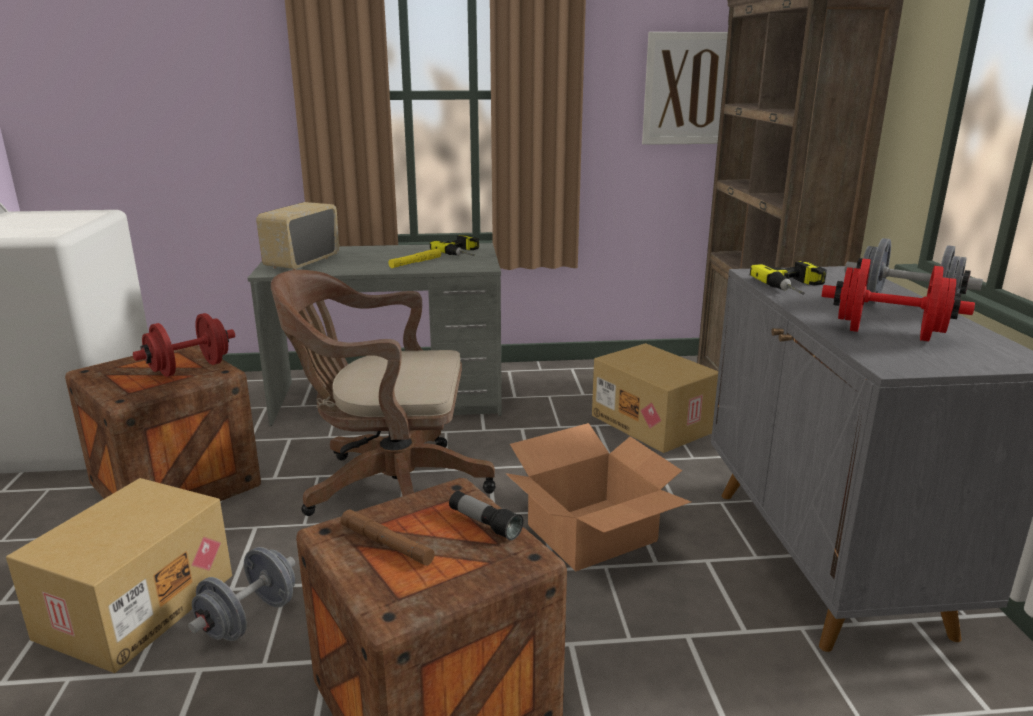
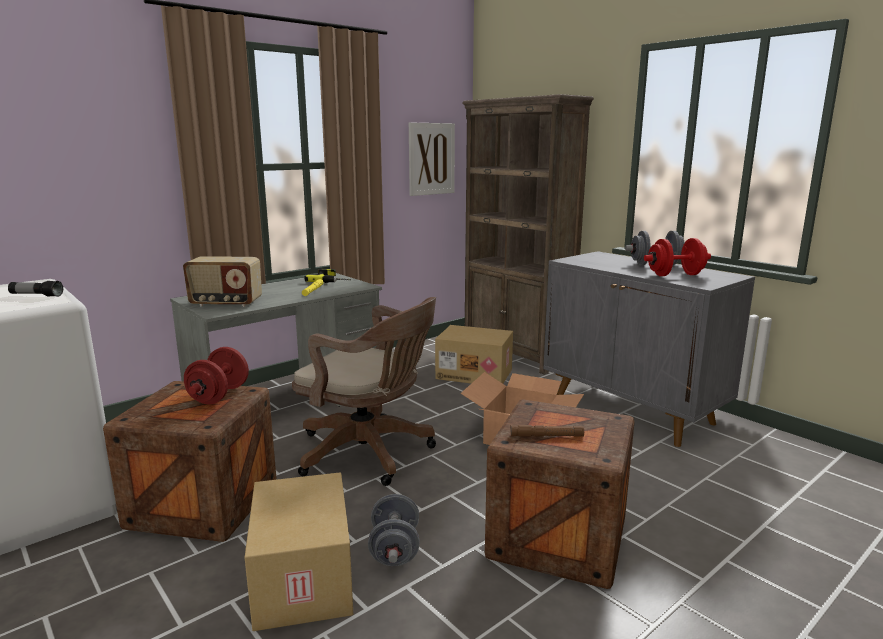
camera: 35 degrees left, 5 degrees down
(302, 263) = (225, 303): radio -> radio turned 75 degrees counterclockwise
(388, 488) = (370, 453): brown office chair -> brown office chair turned 120 degrees counterclockwise
(484, 524) = (572, 413): flashlight -> flashlight (36, 296)
(797, 288) = (598, 263): power drill -> none

